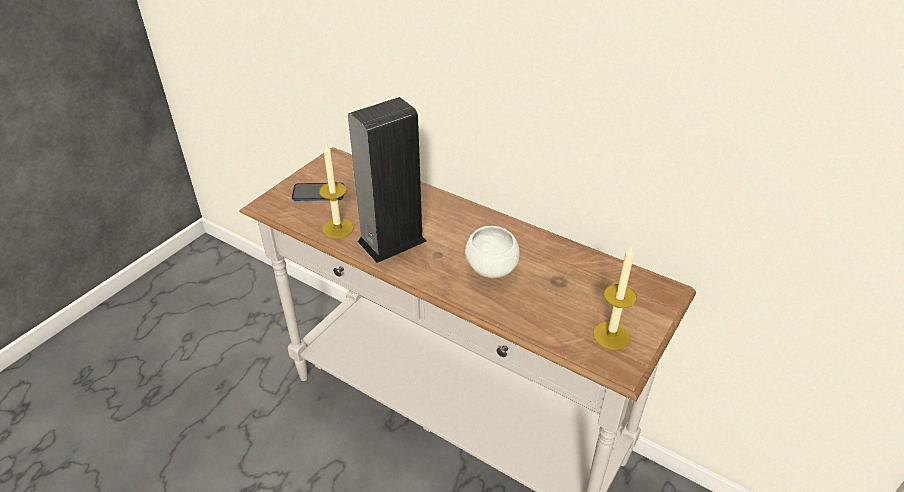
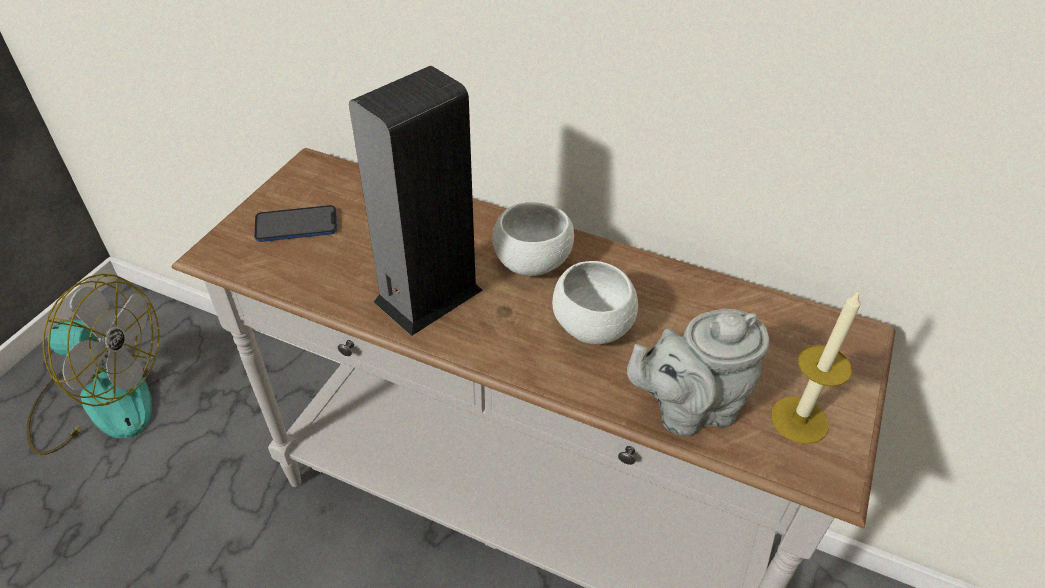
camera: 10 degrees left, 5 degrees up
(184, 310) = (101, 399): none -> fan
(338, 228) = (338, 282): candle -> none
(462, 228) = (532, 263): none -> white bowl
(540, 321) = (688, 408): none -> grey teapot

